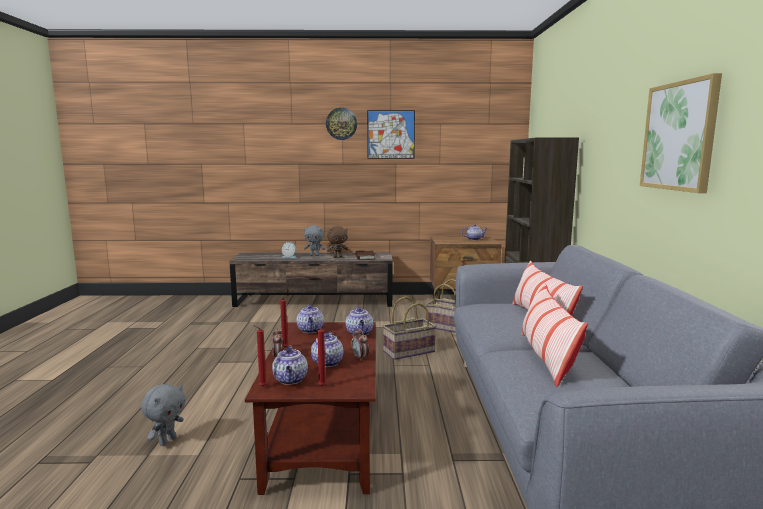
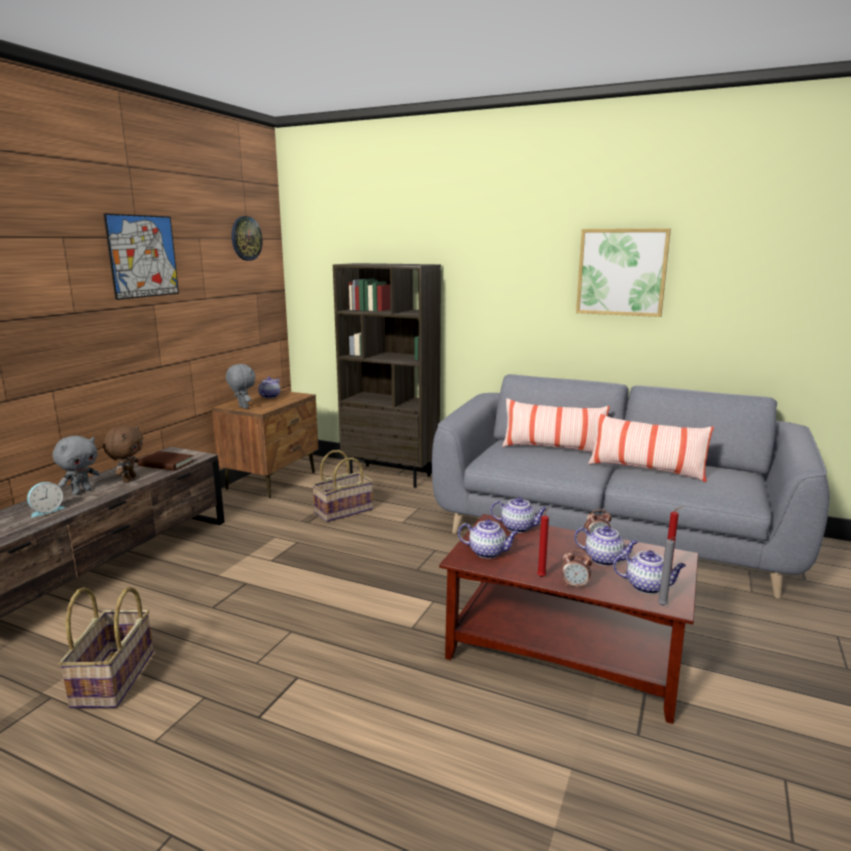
camera: 65 degrees left, 5 degrees up
(167, 441) = (520, 802): grey plush toy -> grey plush toy (242, 407)
(261, 387) = (663, 606): red candle -> grey candle
(341, 124) = (64, 237): wall clock -> wall clock (246, 238)
(409, 352) = (389, 551): basket -> basket (115, 679)

